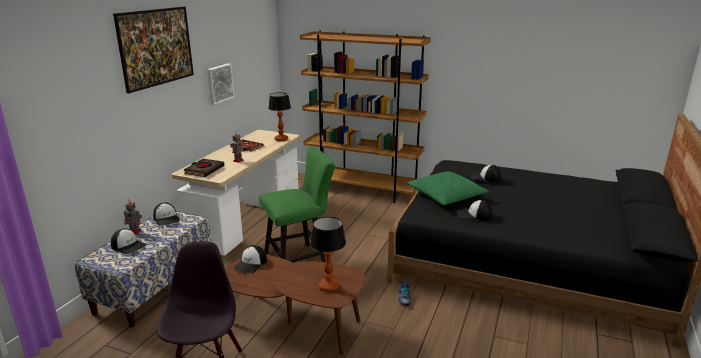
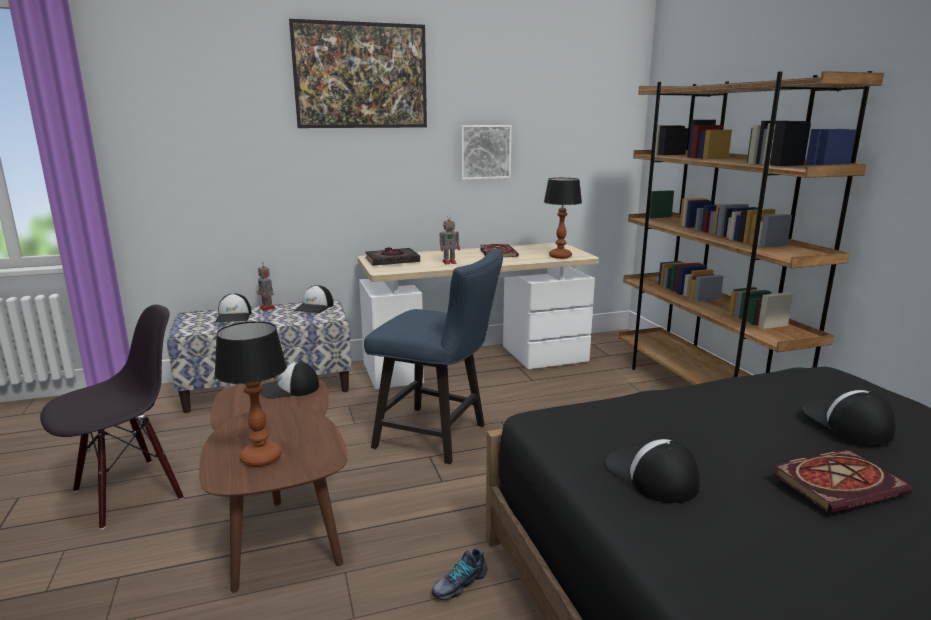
camera: 50 degrees right, 5 degrees down
(300, 259) = (438, 437): green chair -> blue chair
(446, 195) = (675, 416): green pillow -> none
(507, 195) = (838, 483): none -> book

